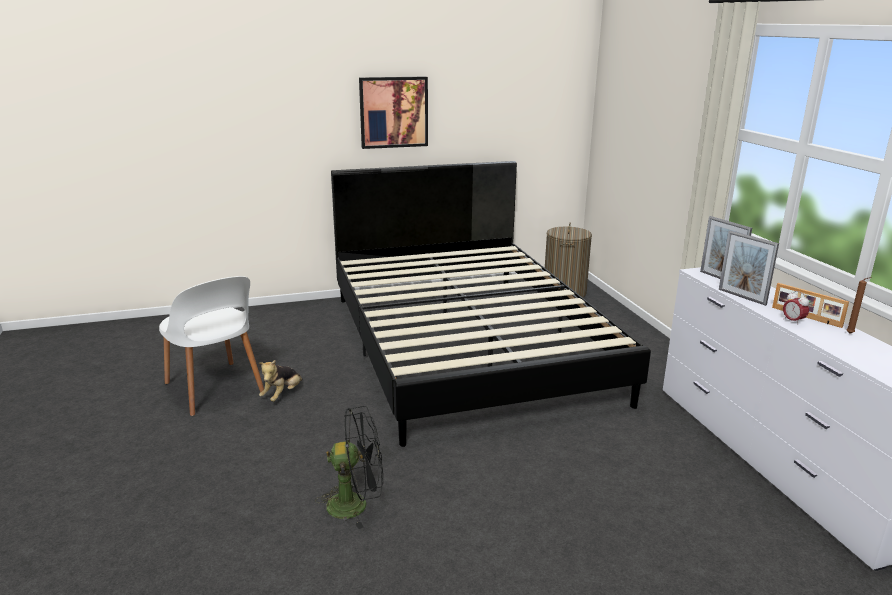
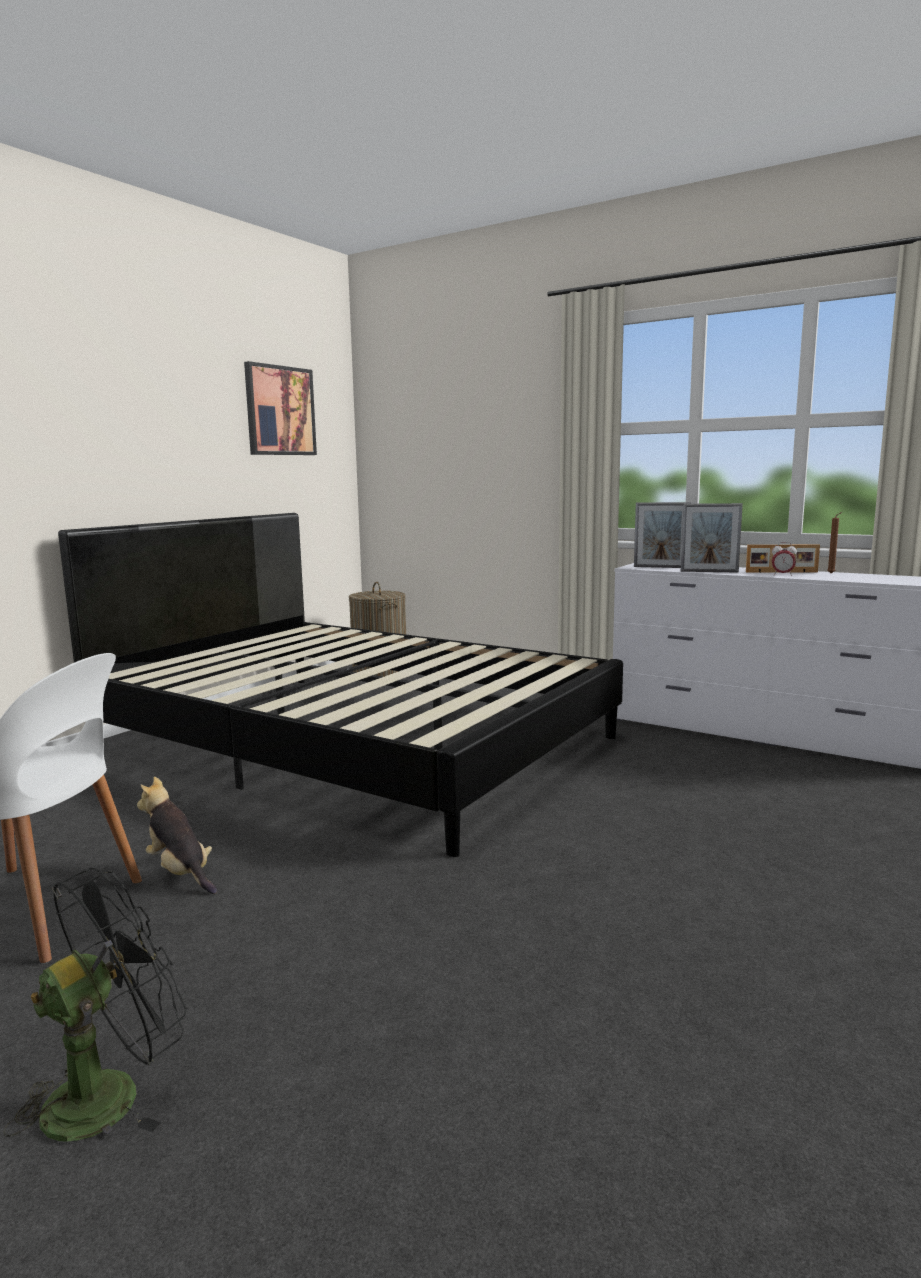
camera: 40 degrees left, 10 degrees down
(282, 395) = (181, 872): plush toy -> plush toy turned 150 degrees clockwise
(356, 504) = (514, 937): black fan -> black fan (109, 1092)
(393, 112) = (138, 442): picture -> picture (280, 411)

